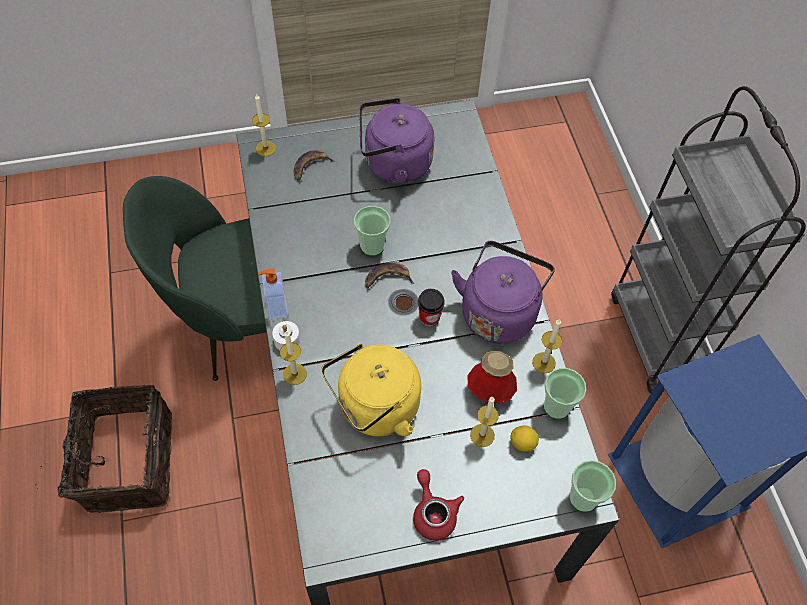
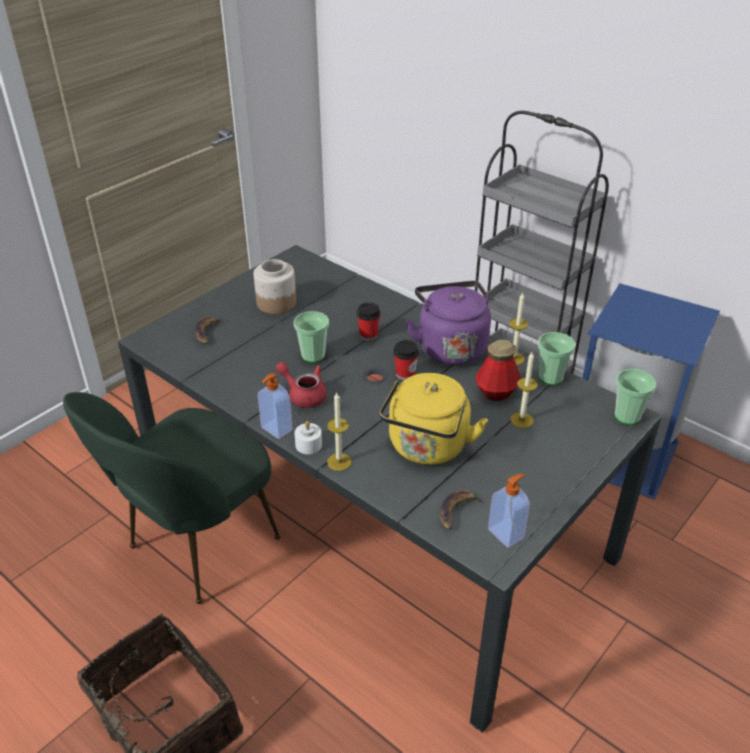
camera: 35 degrees left, 20 degrees down
(266, 148) = (155, 338): candle -> none
(357, 537) = (506, 533): none -> soap dispenser
(387, 278) = (347, 368): banana -> banana (457, 512)
(393, 164) = (276, 303): purple kettle -> jar
(433, 512) = (542, 484): red teapot -> red teapot (304, 395)
(439, 252) = (368, 335): none -> cup
(522, 443) = (553, 409): lemon -> none

